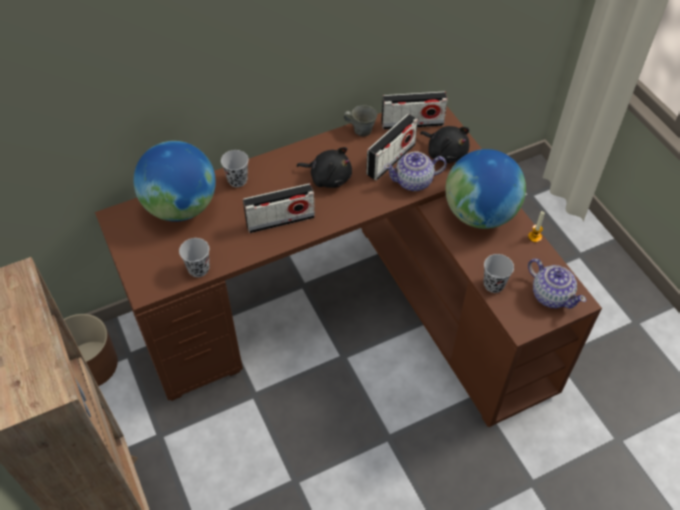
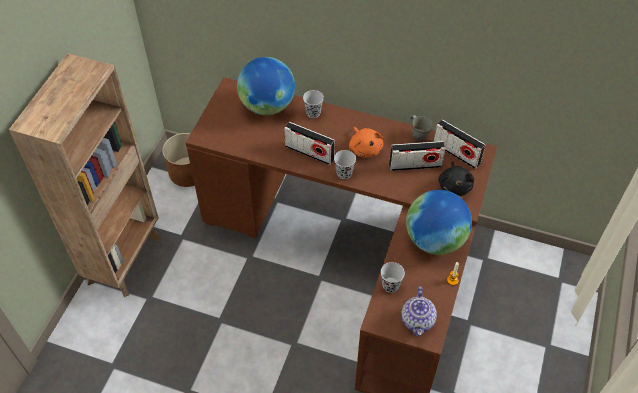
camera: 45 degrees right, 0 degrees up
(198, 269) = (238, 146): black cup -> black cup (344, 173)
(328, 177) = (365, 148): black plush toy -> orange plush toy
(414, 181) = (412, 188): teapot -> none

